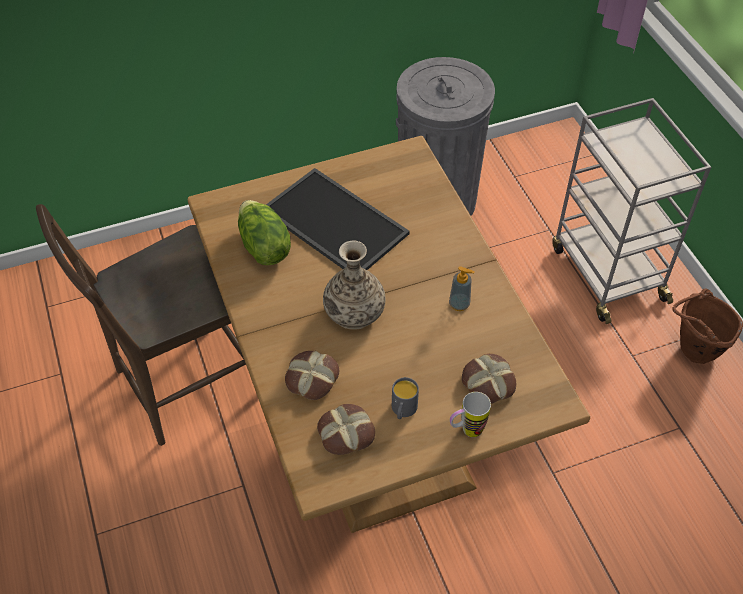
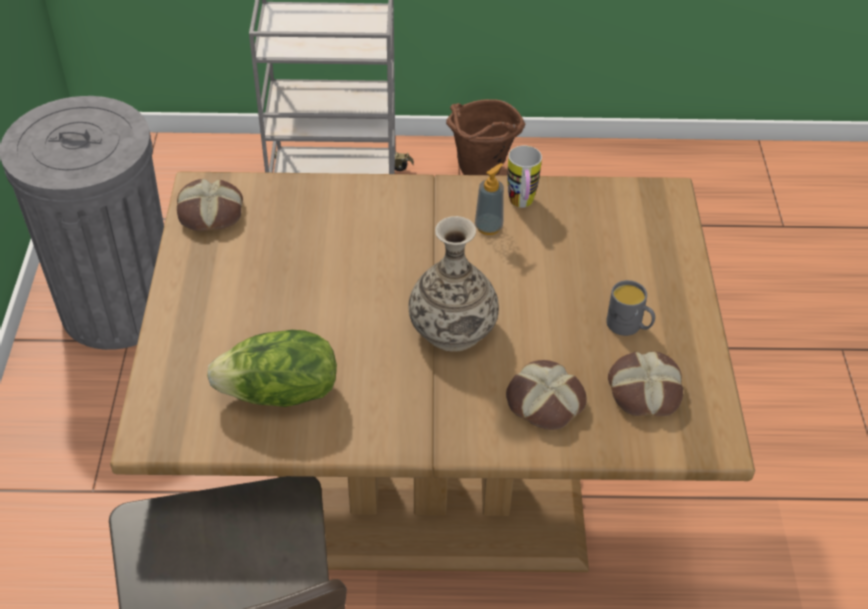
camera: 70 degrees left, 5 degrees down
(332, 223) = (280, 305): tray -> none
(466, 431) = (678, 280): mug -> mug (522, 205)
(487, 383) = (617, 240): bread -> bread (210, 213)

